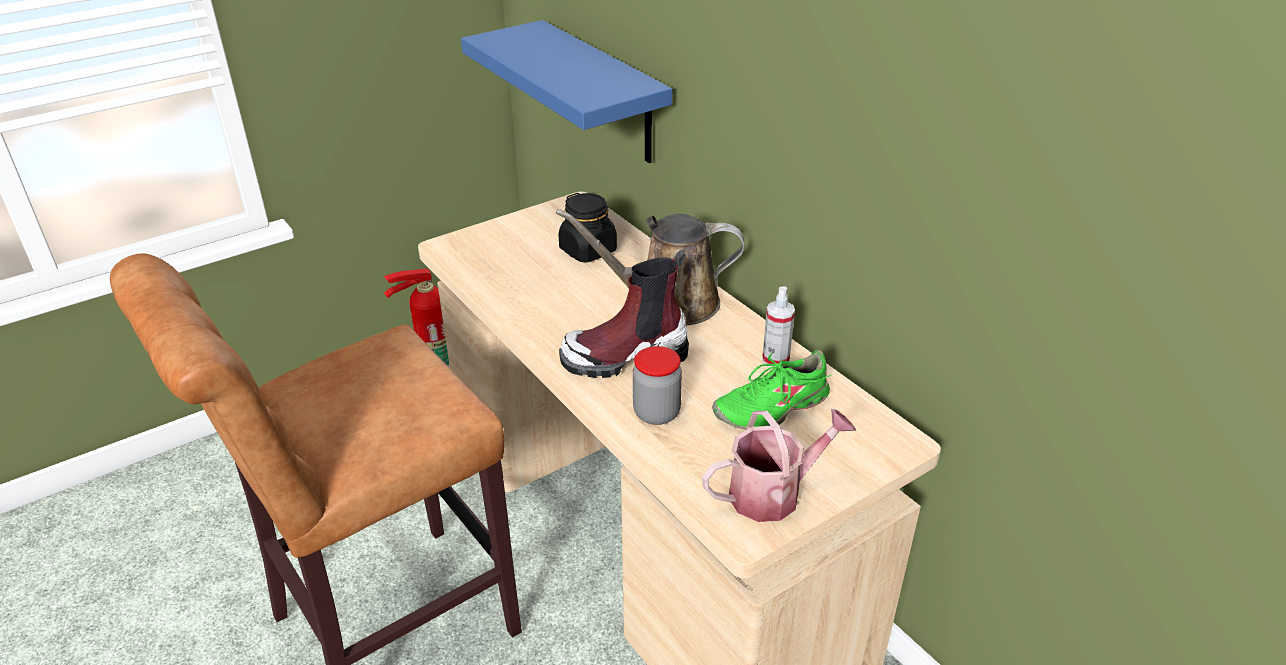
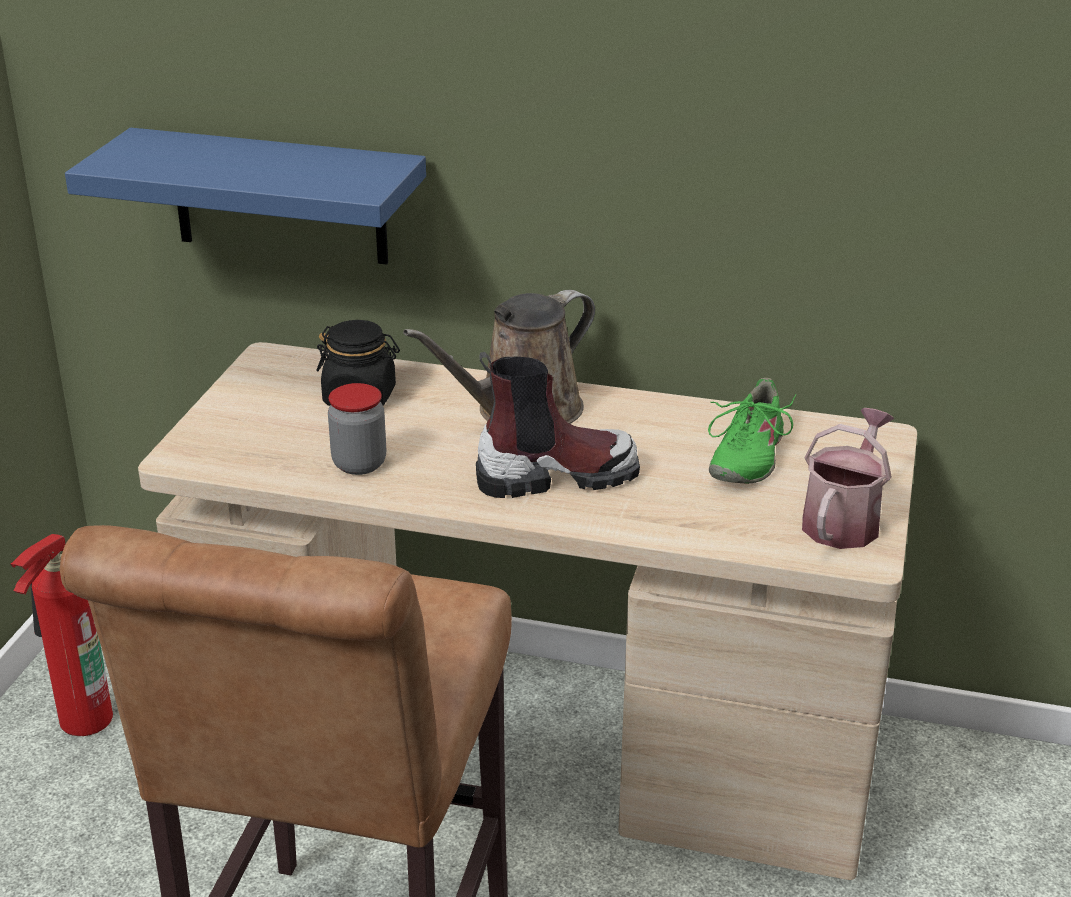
camera: 40 degrees left, 5 degrees down
(626, 357) = (555, 476): boot -> boot turned 135 degrees counterclockwise
(656, 413) = (657, 508): jar -> jar (359, 464)
(775, 360) = (693, 418): spray bottle -> none

